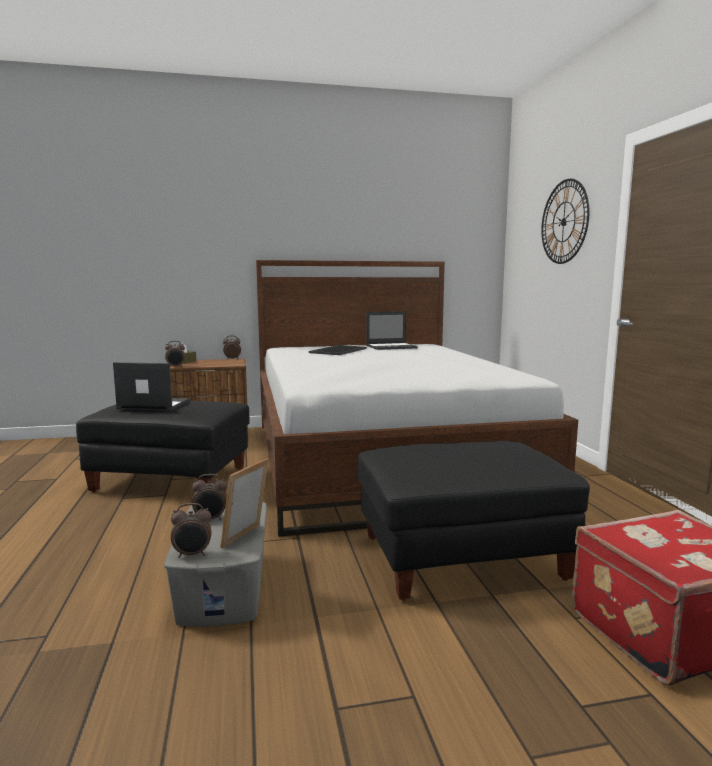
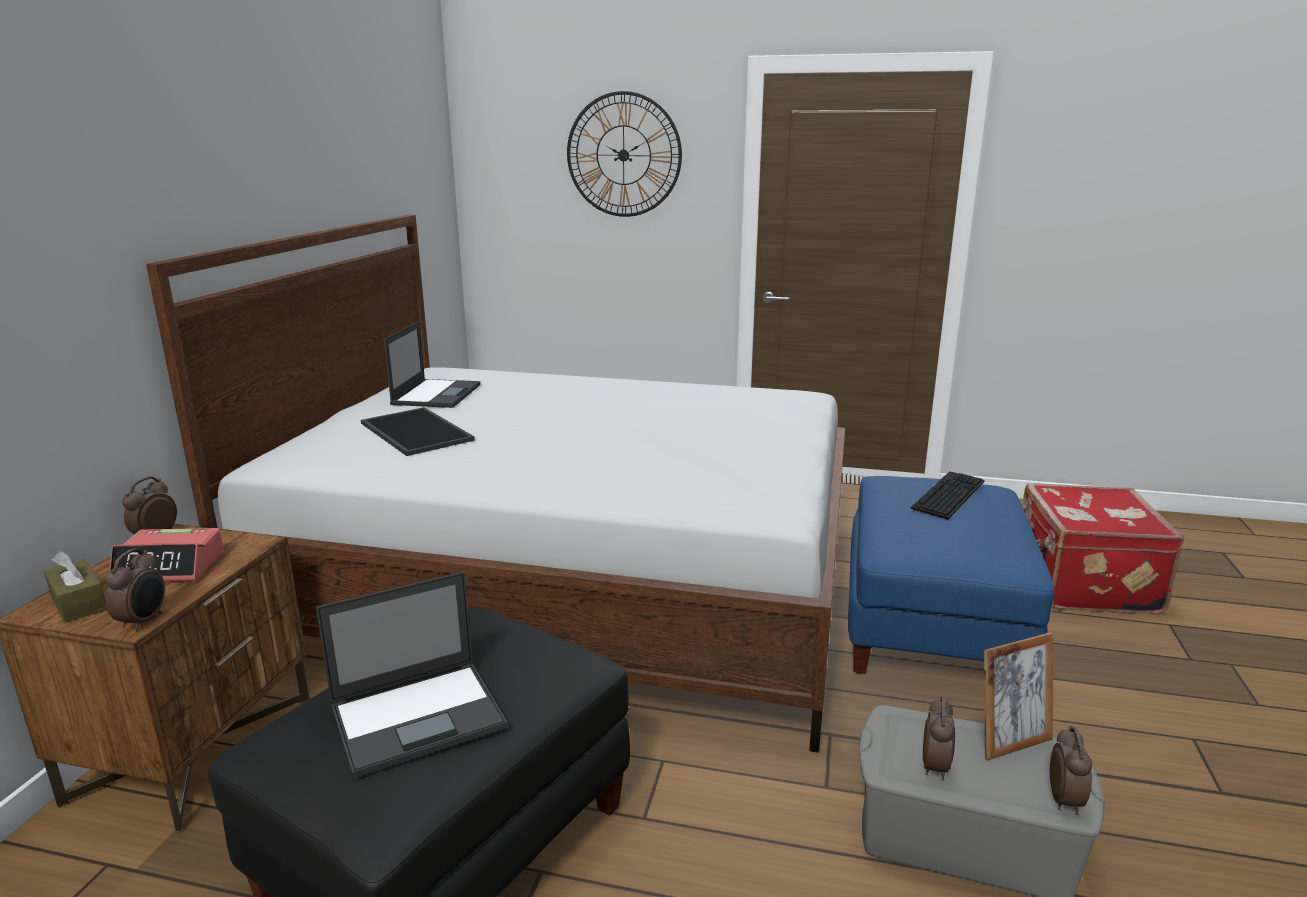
camera: 65 degrees left, 10 degrees up
(153, 404) = (420, 716): laptop -> laptop turned 150 degrees counterclockwise
(212, 363) = (170, 567): none -> alarm clock
(246, 537) = (1011, 742): picture frame -> picture frame turned 75 degrees counterclockwise
(461, 557) = (930, 628): black ottoman -> blue ottoman
(500, 453) = (947, 494): none -> keyboard

